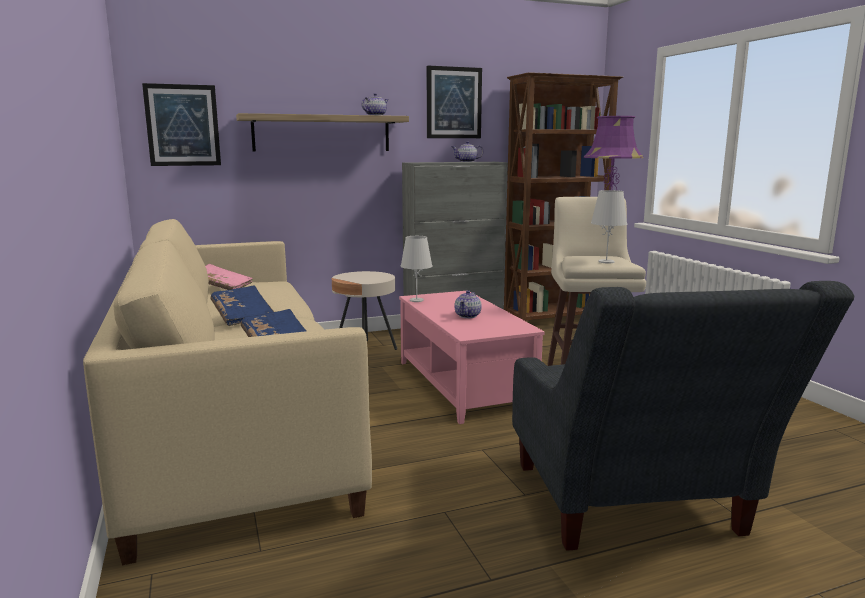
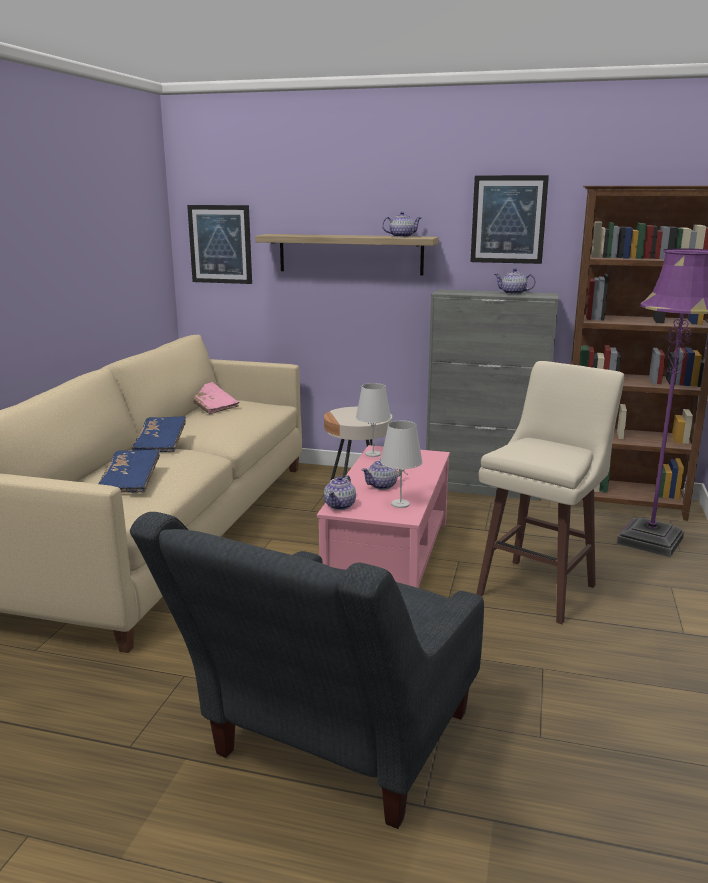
camera: 35 degrees right, 5 degrees up
(465, 332) = (340, 505): none -> teapot
(606, 262) = (540, 457): white table lamp -> white table lamp (400, 504)

